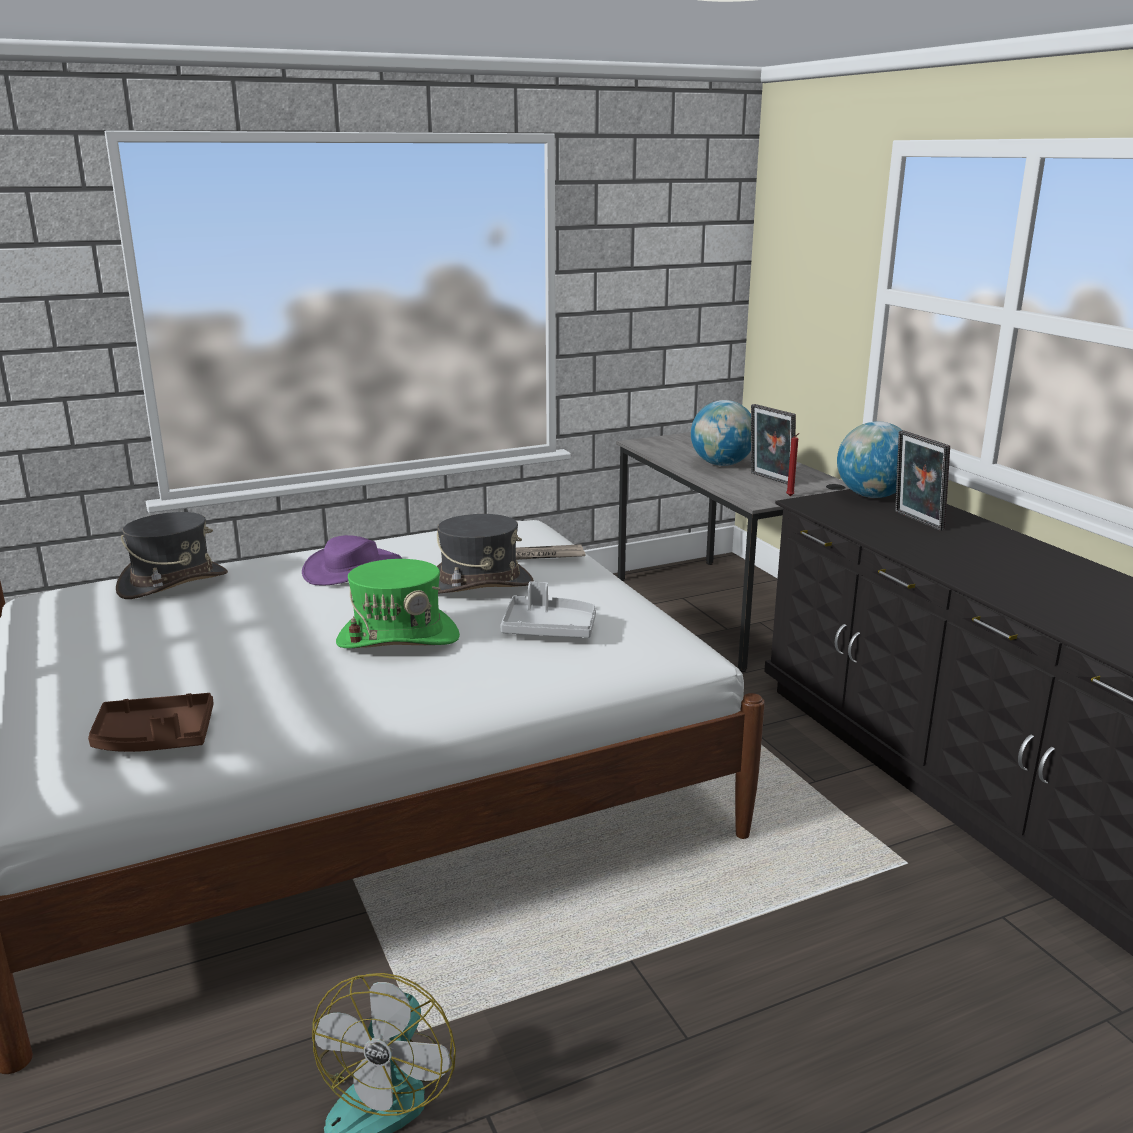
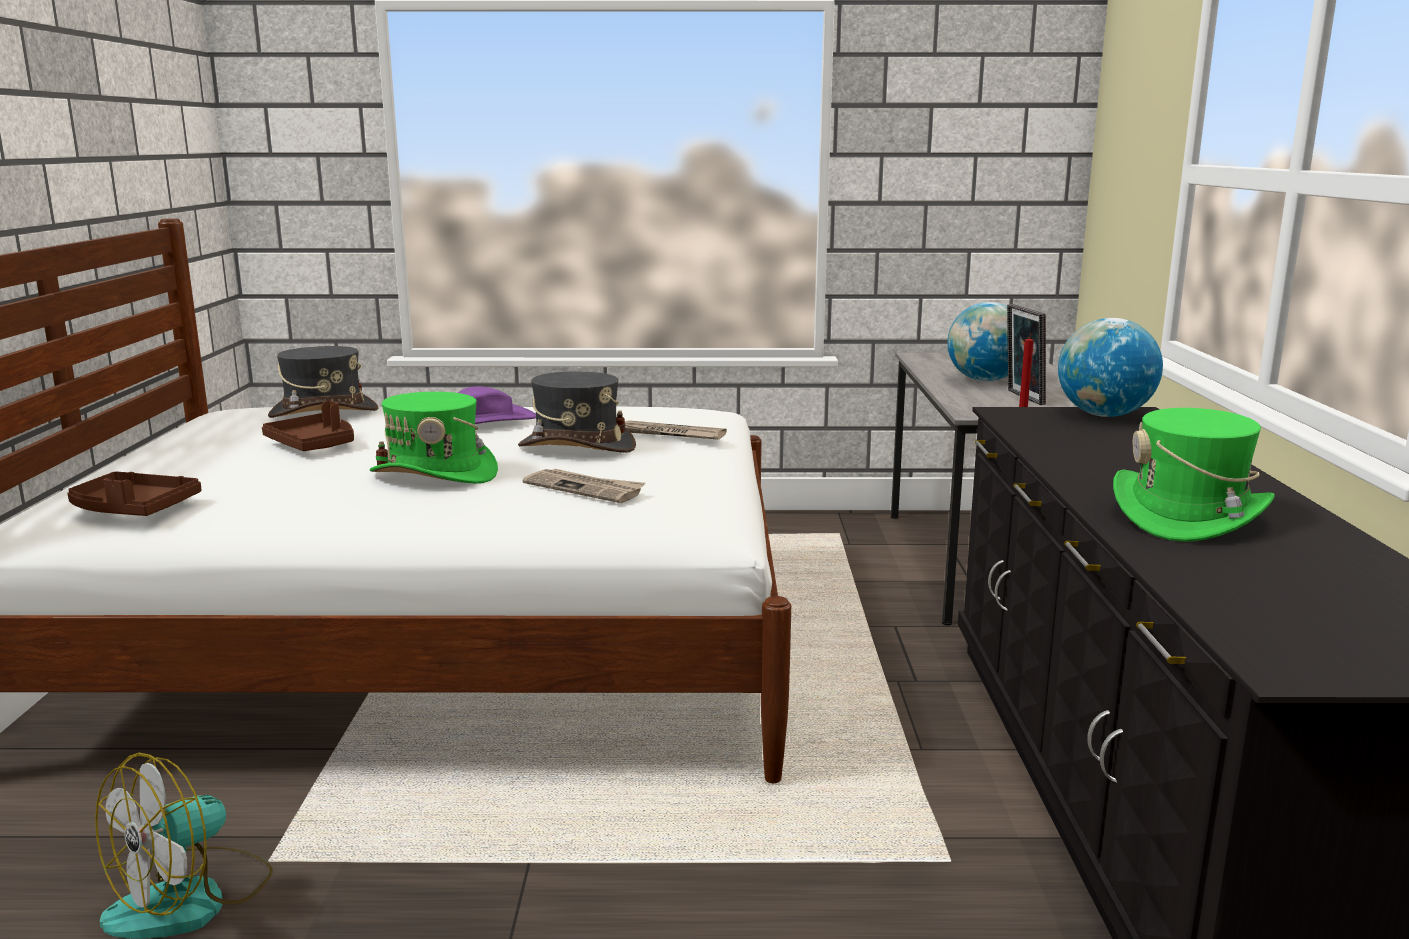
camera: 25 degrees right, 5 degrees down
(228, 625) = (314, 445): none -> brown tray
(549, 629) = (585, 488): grey tray -> newspaper
(916, 521) = (1123, 441): picture frame -> none
(1036, 585) = (1188, 516): none -> green hat

